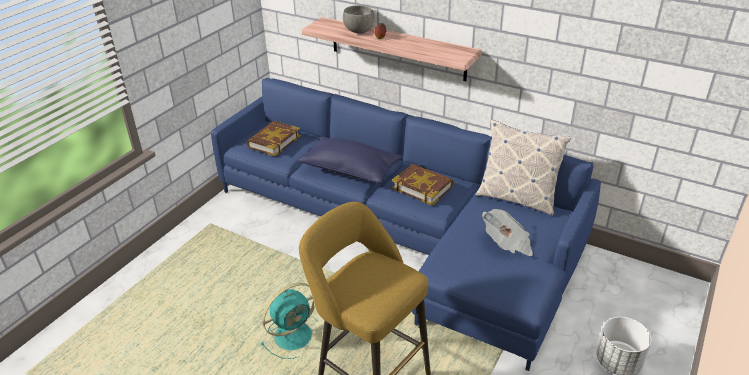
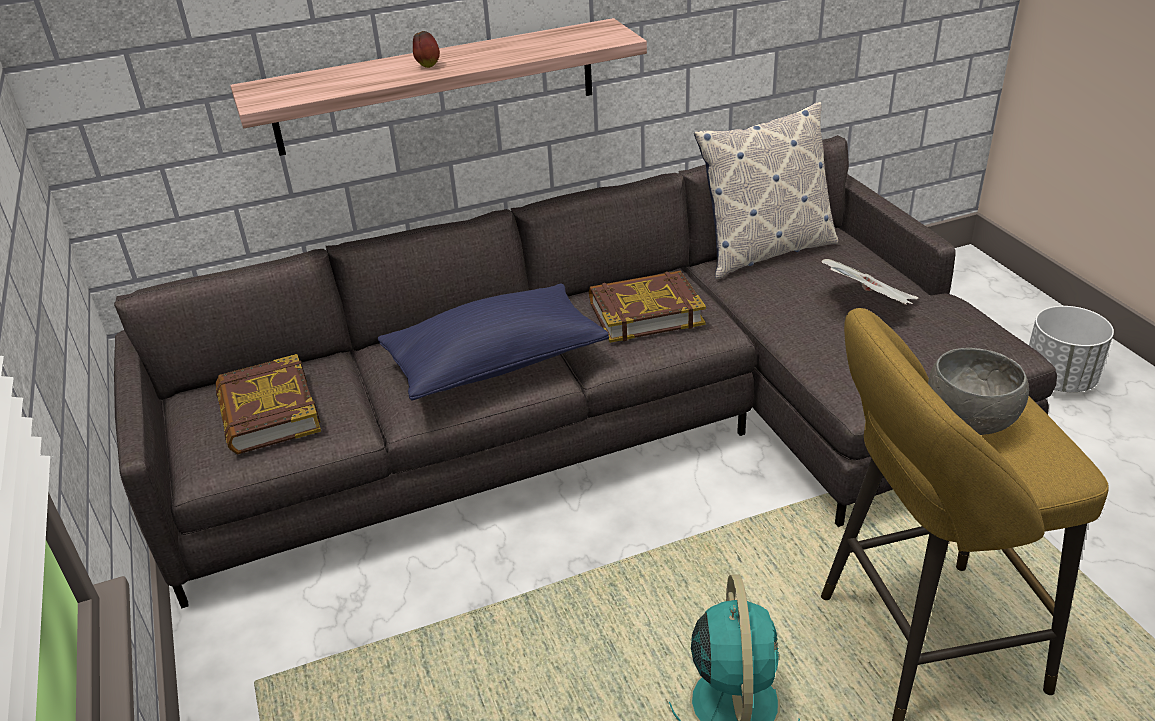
camera: 50 degrees left, 0 degrees up
(359, 31) = (365, 73): grey bowl -> grey bowl (971, 422)
(404, 233) = (609, 430): blue sofa -> grey sofa

